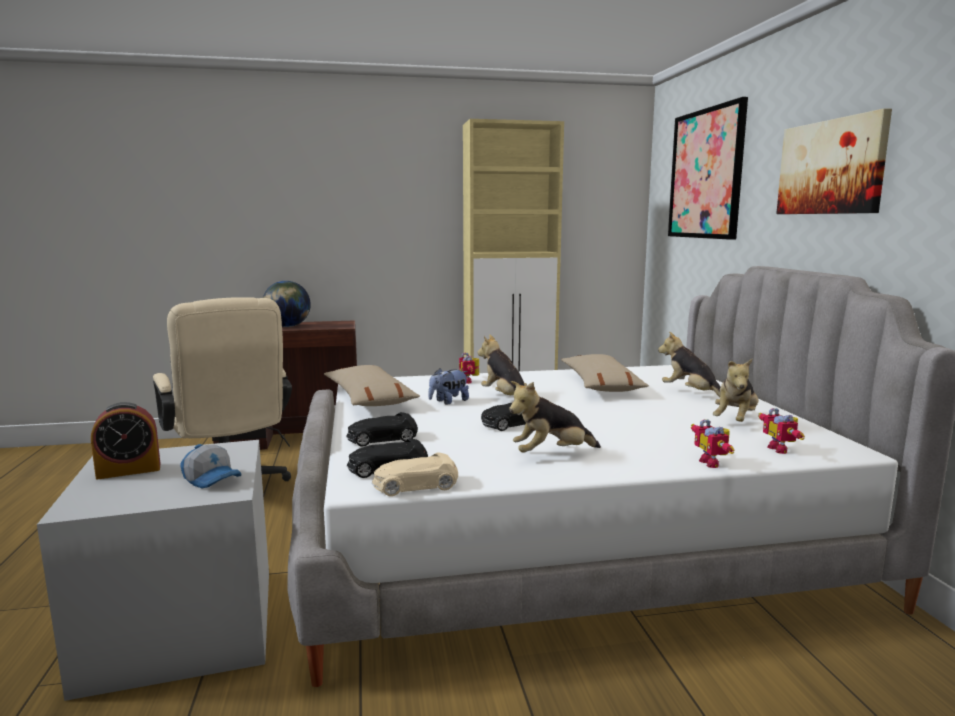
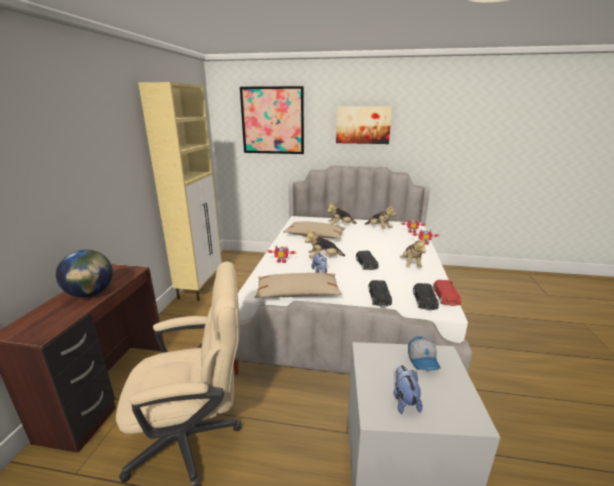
camera: 70 degrees left, 10 degrees up
(129, 470) = (404, 401): alarm clock -> plush toy
(212, 479) = (423, 360): cap -> cap turned 120 degrees clockwise
(415, 485) = (446, 297): beige toy car -> red toy car

